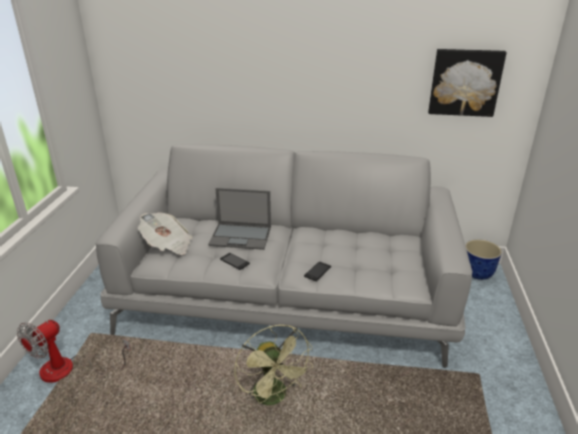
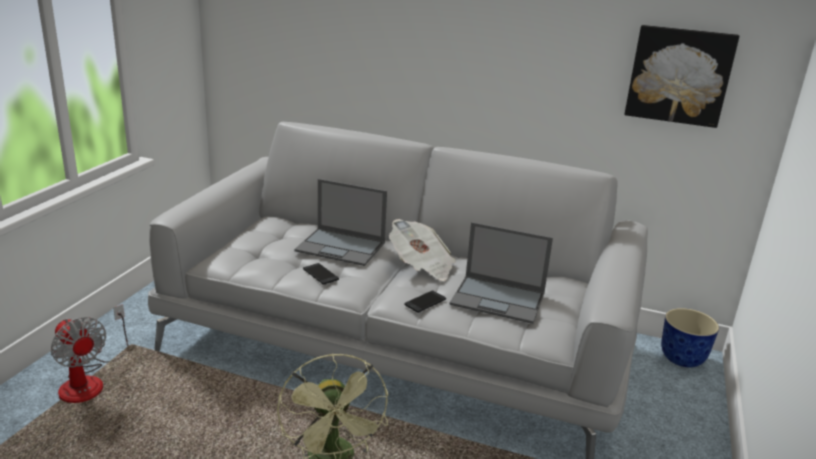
camera: 10 degrees right, 5 degrees down
(69, 369) = (89, 381): fan -> fan turned 90 degrees counterclockwise
(167, 245) = (244, 243): newspaper -> newspaper (422, 266)
(367, 260) = (499, 299): none -> laptop

